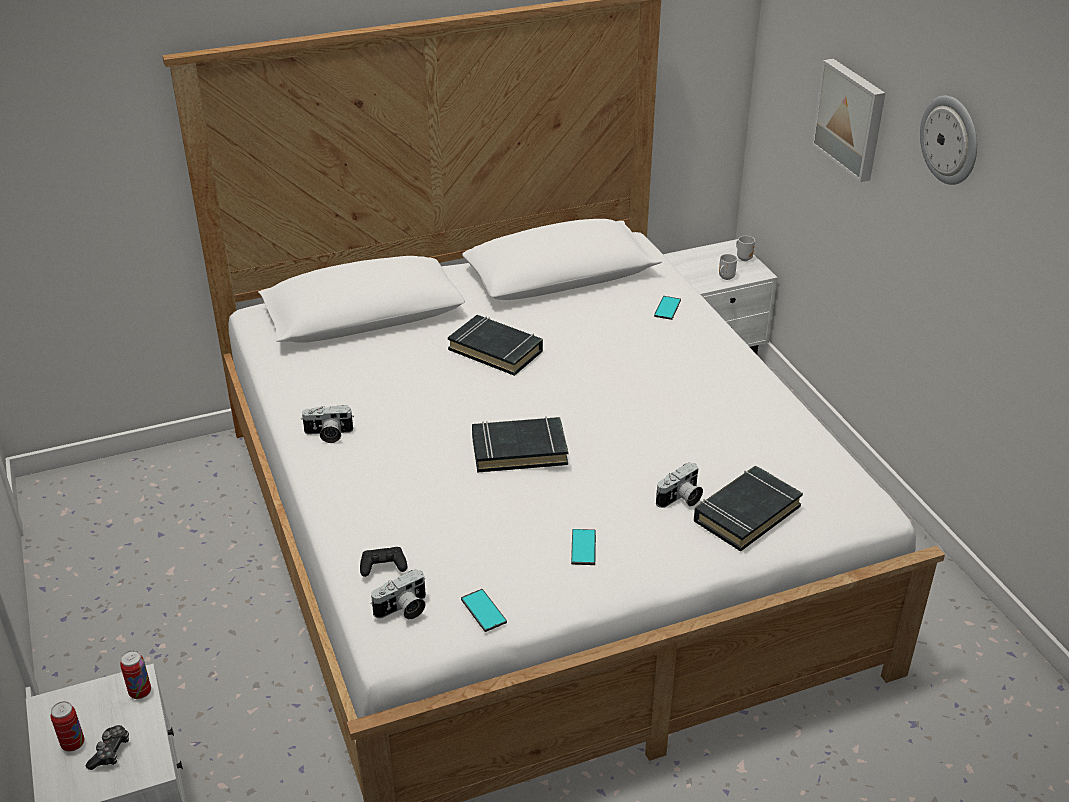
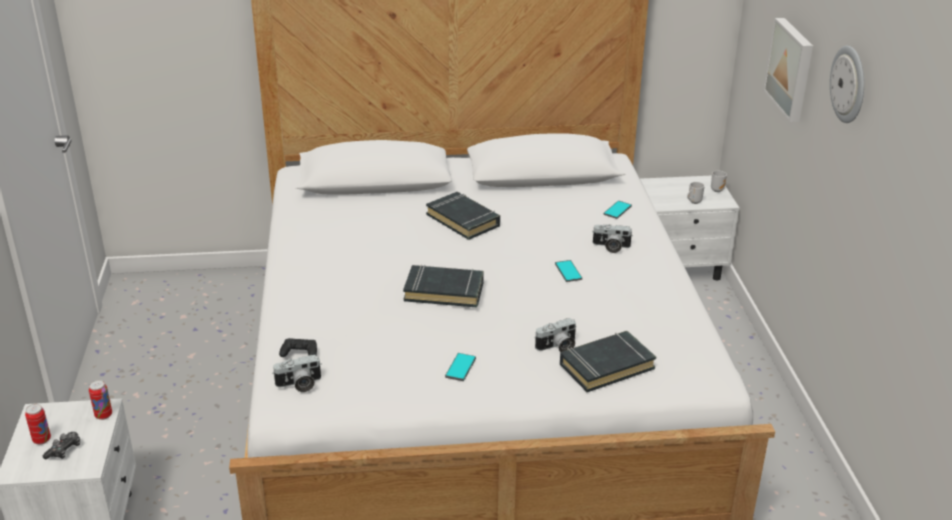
camera: 15 degrees right, 5 degrees down
(328, 434) = (306, 258): camera -> camera (611, 247)
(483, 611) = (360, 397): phone -> phone (568, 271)

